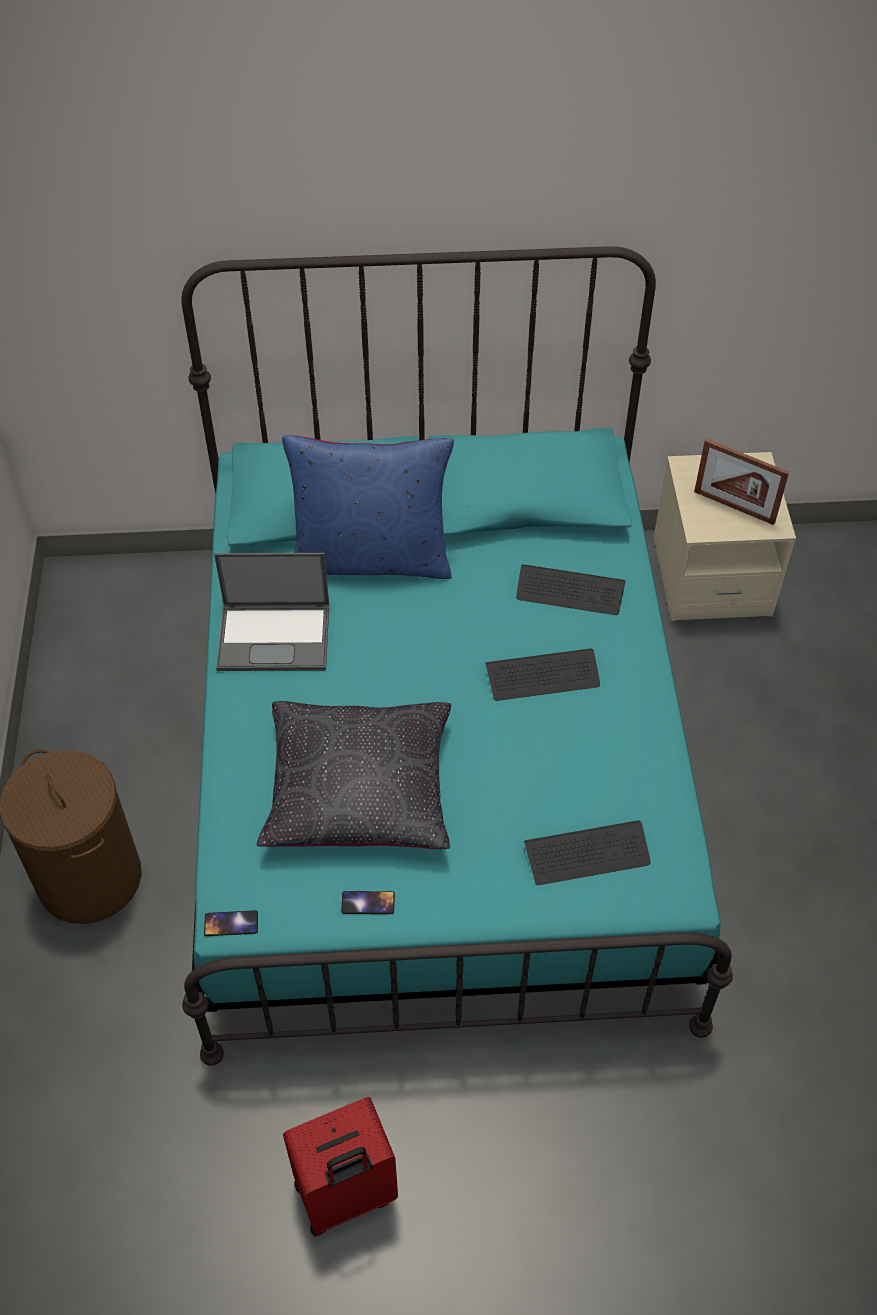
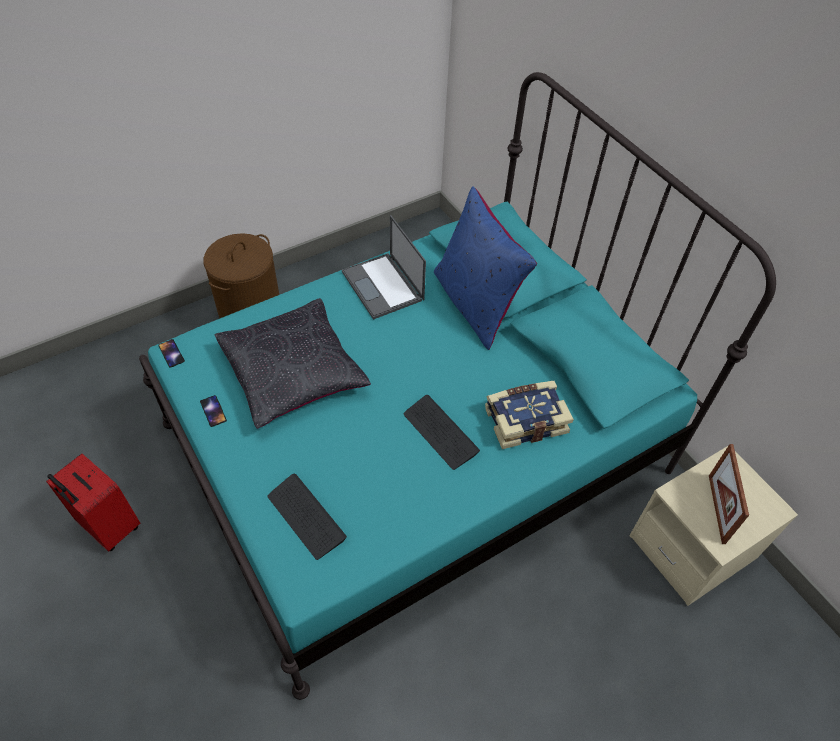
camera: 60 degrees right, 0 degrees up
(569, 591) = (525, 419): keyboard -> book

